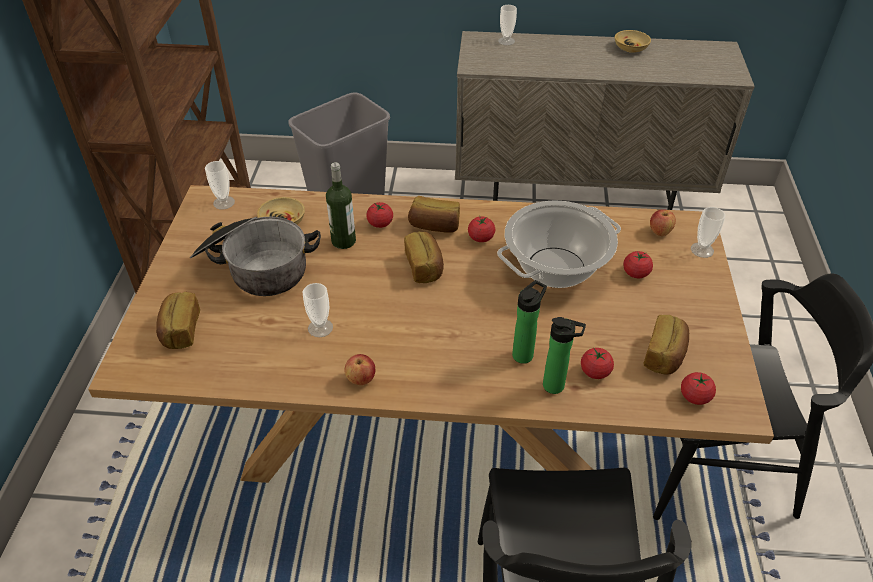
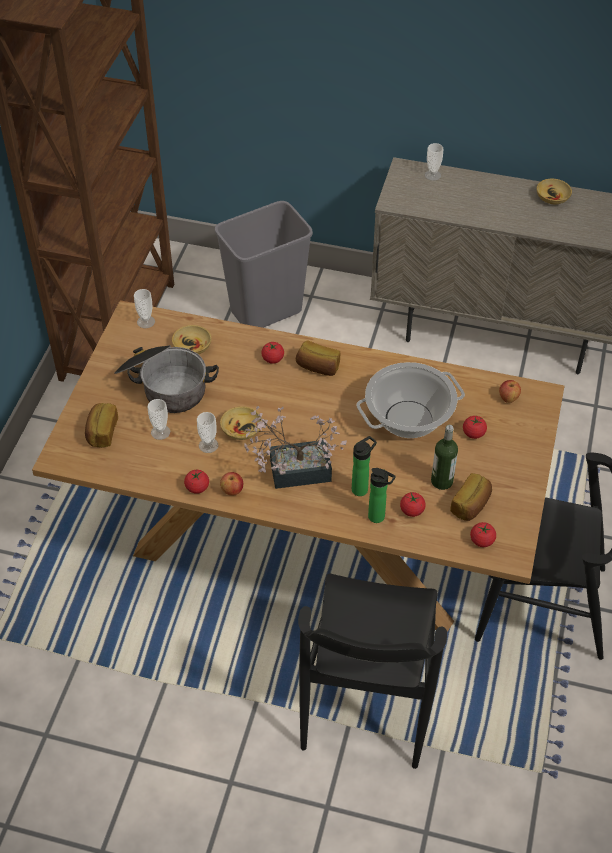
camera: 10 degrees right, 5 degrees up
(343, 241) = (239, 371): bottle -> bottle (442, 481)
(358, 304) = (241, 429): none -> beige bowl
(425, 267) = (301, 404): bread -> none
(432, 344) = (292, 471): none -> potted plant
(481, 238) = (354, 383): tomato -> tomato (197, 487)
(702, 250) = (538, 420): cup -> cup (160, 432)

